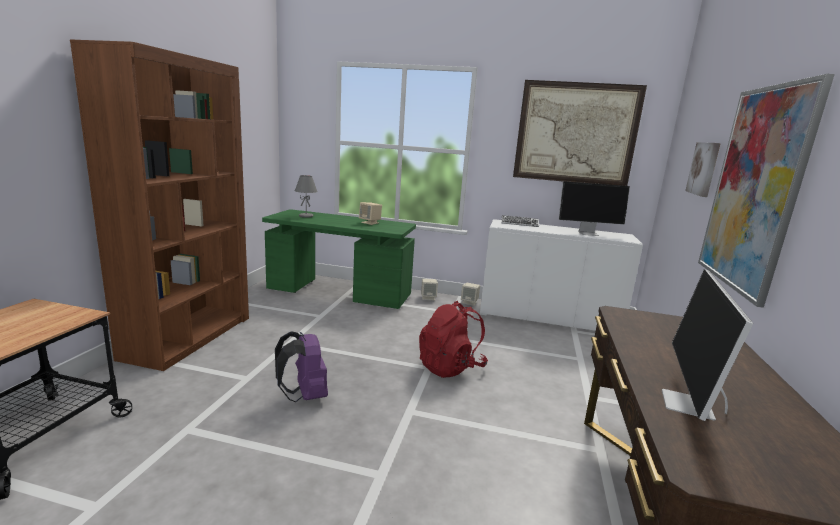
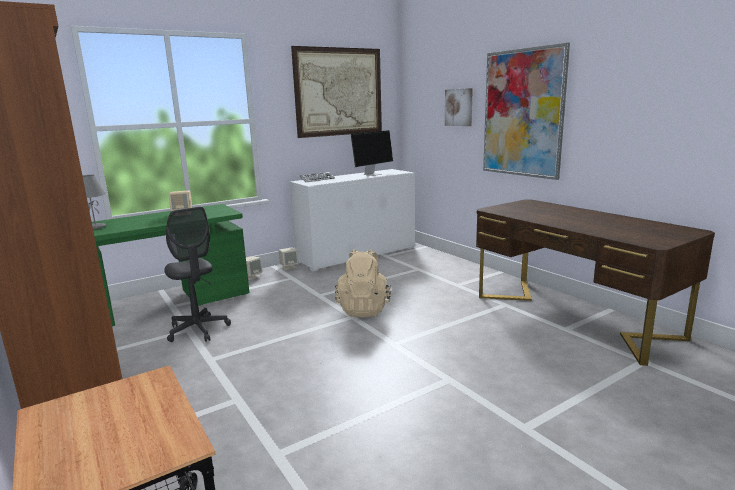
camera: 45 degrees left, 0 degrees up
(304, 396) = (312, 379): purple backpack -> none
(324, 319) = (198, 330): none -> grey office chair
(450, 367) = (364, 309): red backpack -> beige backpack
(688, 405) = (602, 229): monitor -> none

